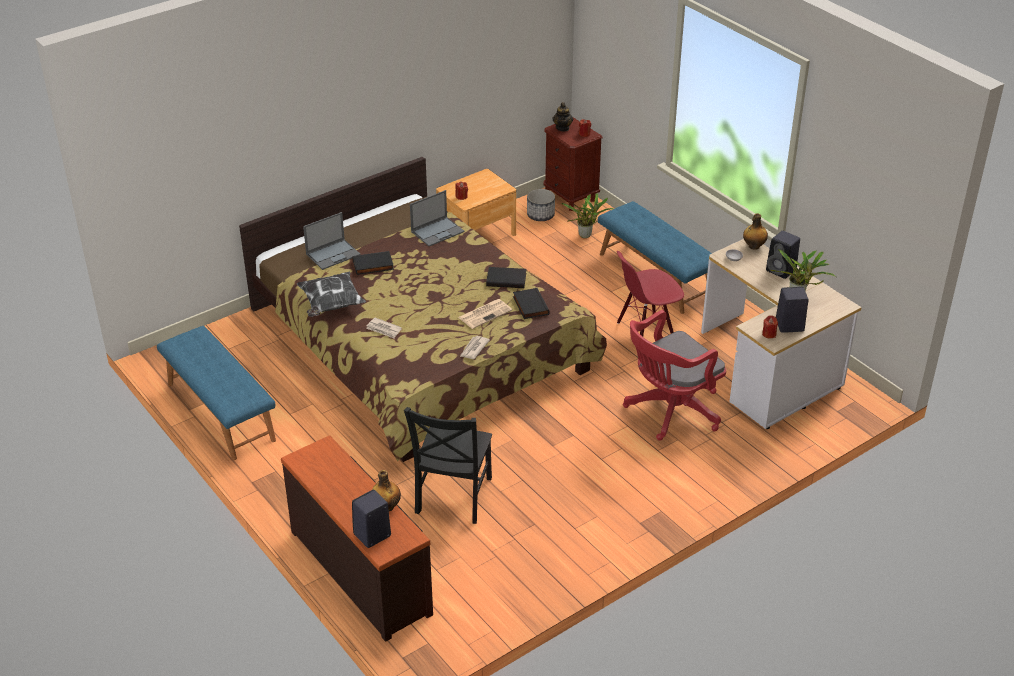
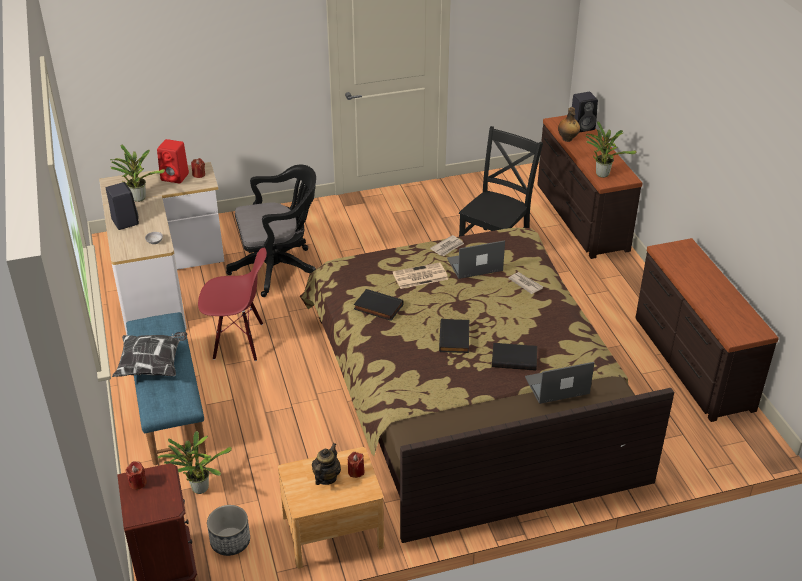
camera: 160 degrees left, 0 degrees up
(220, 412) = (691, 363): blue bench -> brown dresser
(331, 305) = (573, 323): pillow -> pillow (152, 365)
(331, 458) = (601, 173): none -> potted plant
(438, 231) = (421, 387): laptop -> laptop (474, 265)
(529, 305) = (372, 275): black book -> black book (455, 338)
(562, 128) = (157, 505): teapot -> teapot (326, 477)
(669, 411) = (278, 268): red office chair -> black office chair
(753, 246) = (121, 249): bottle -> none
(788, 326) = (176, 177): black speaker -> red speaker

